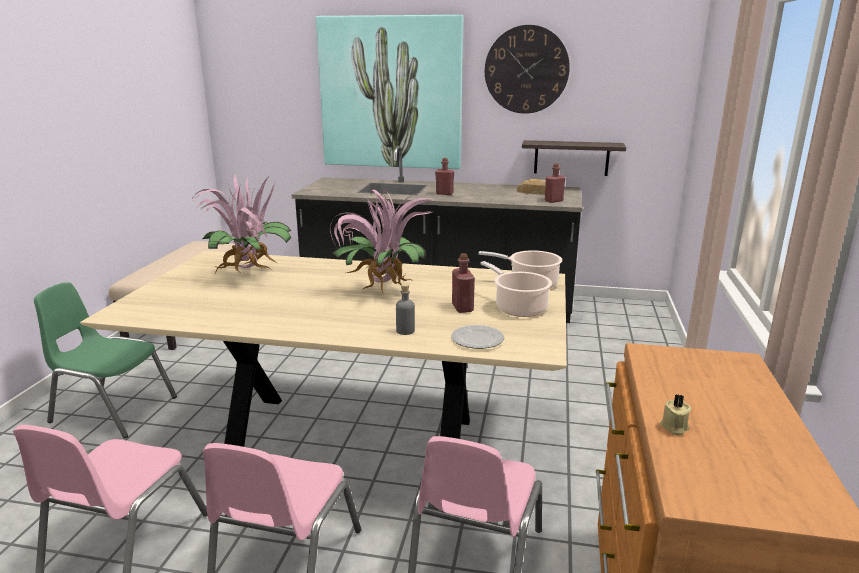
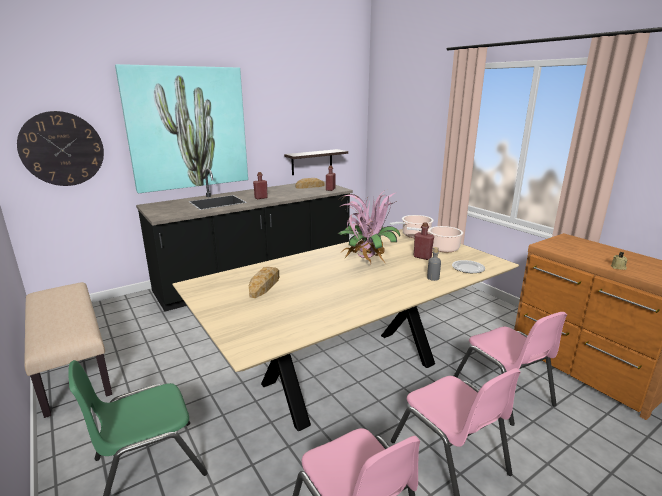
camera: 45 degrees left, 0 degrees up
(249, 276) = (264, 285): potted plant -> bread
(526, 70) = (281, 106): wall clock -> wall clock (62, 149)

